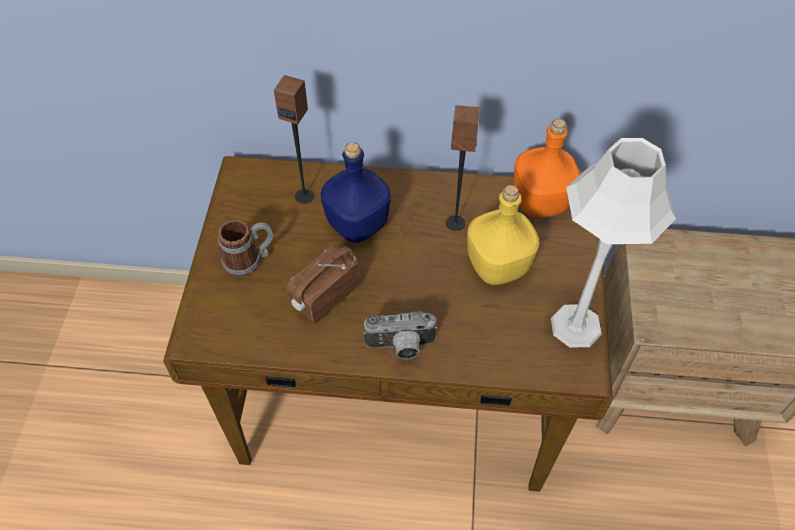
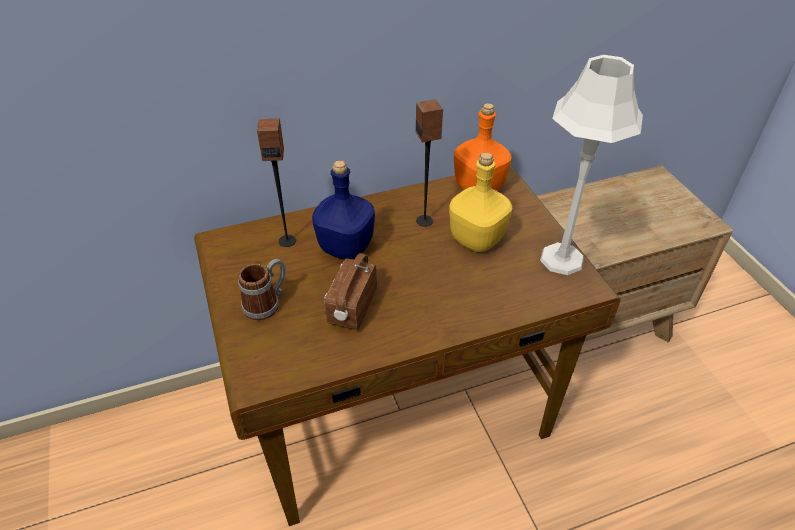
camera: 25 degrees left, 10 degrees down
(400, 347) = (440, 322): camera -> none

